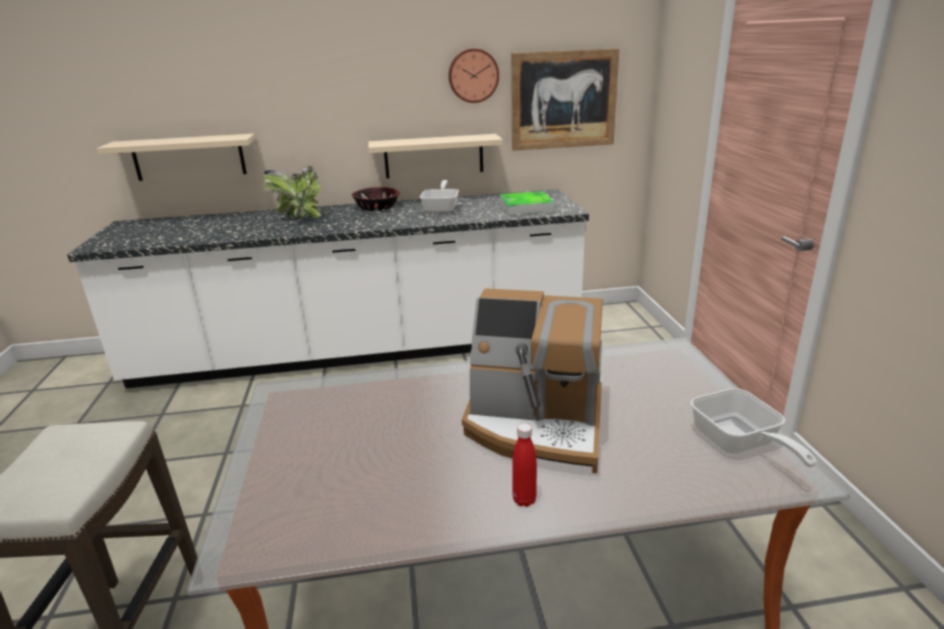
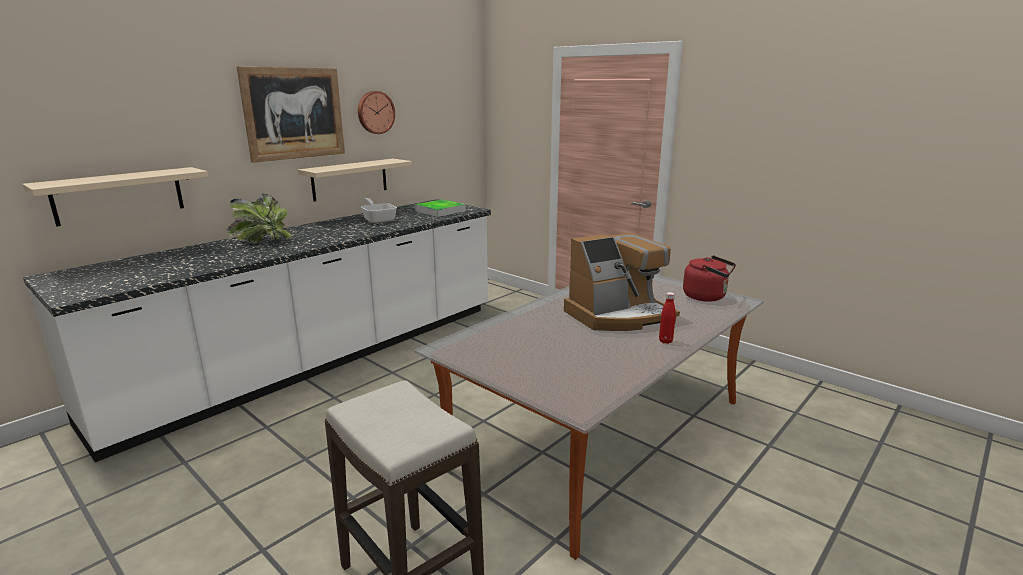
camera: 40 degrees left, 5 degrees down
(377, 207) = (320, 226): bowl -> none
(563, 100) = (435, 131): picture -> picture (294, 113)
(738, 445) = (707, 297): frying pan -> red kettle

